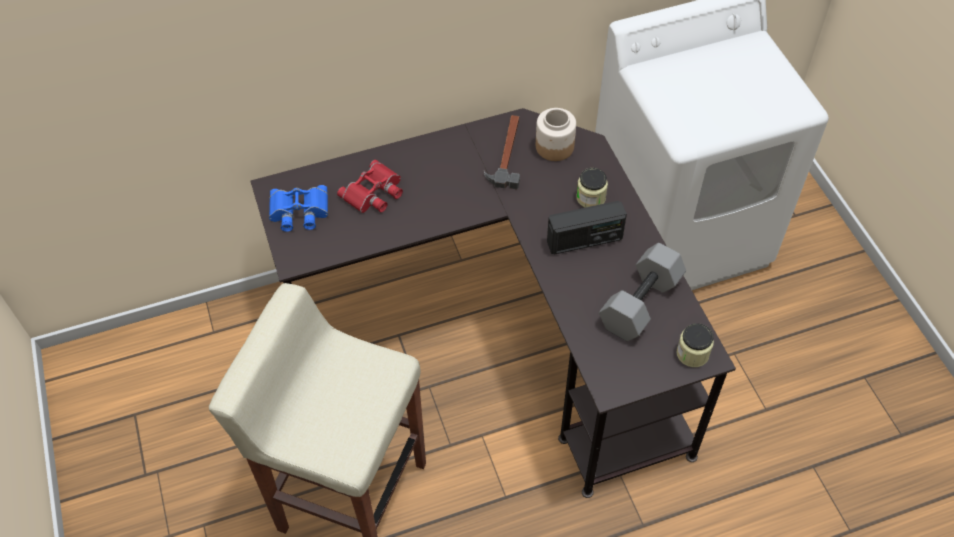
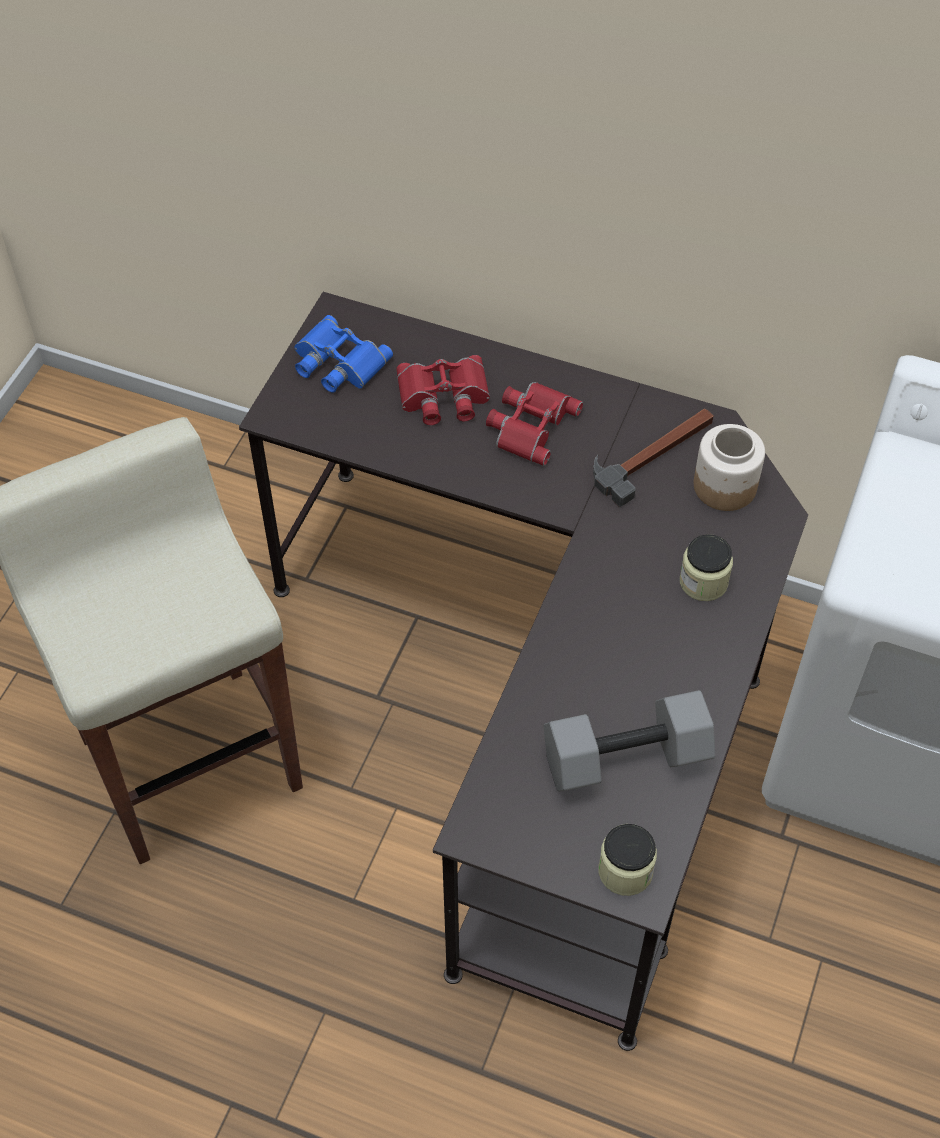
camera: 40 degrees right, 0 degrees up
(433, 178) = (530, 425): none -> red binoculars
(584, 240) = (638, 629): radio -> none

